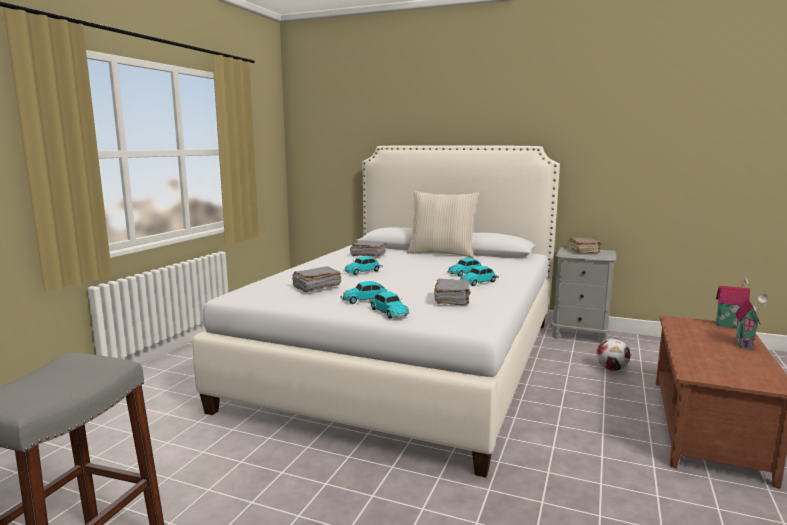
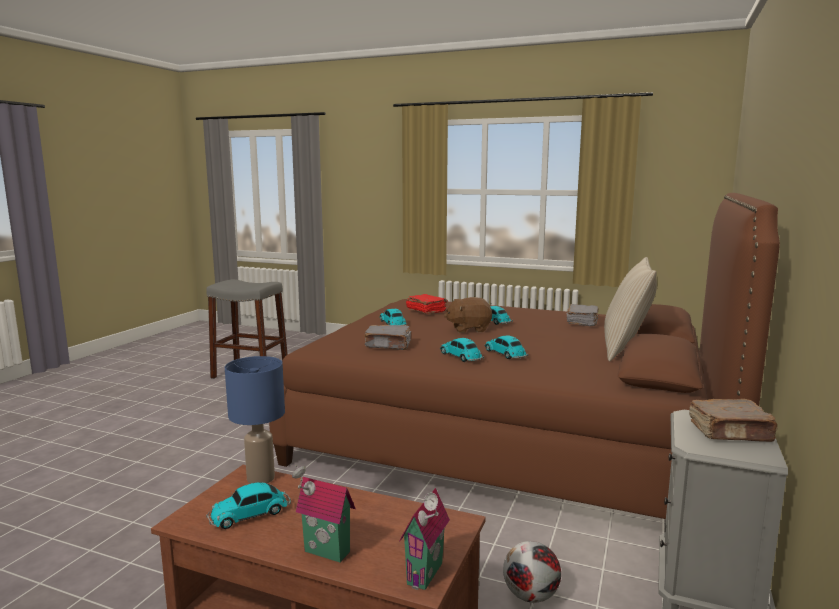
camera: 90 degrees right, 0 degrees up
(316, 287) = (426, 311): grey book -> red book
(388, 311) = (356, 329): toy car -> toy car (251, 514)
(390, 278) = (469, 329): none -> brown plush toy
(407, 360) = (513, 439): white bed -> brown bed
(691, 369) = (260, 478): none -> blue table lamp

